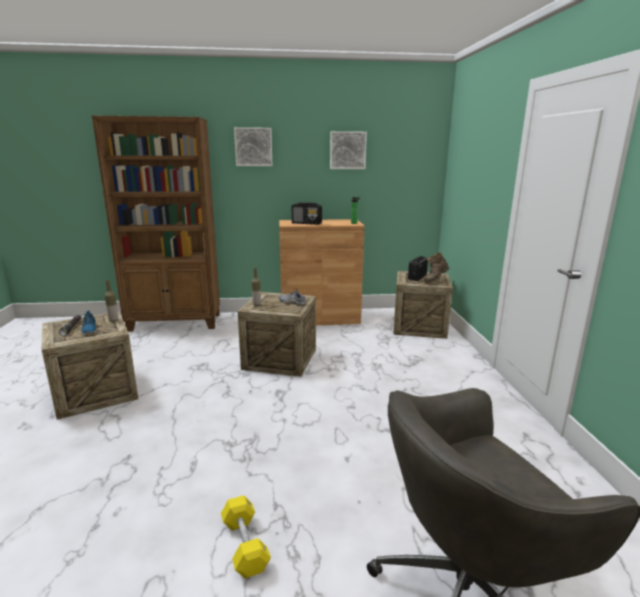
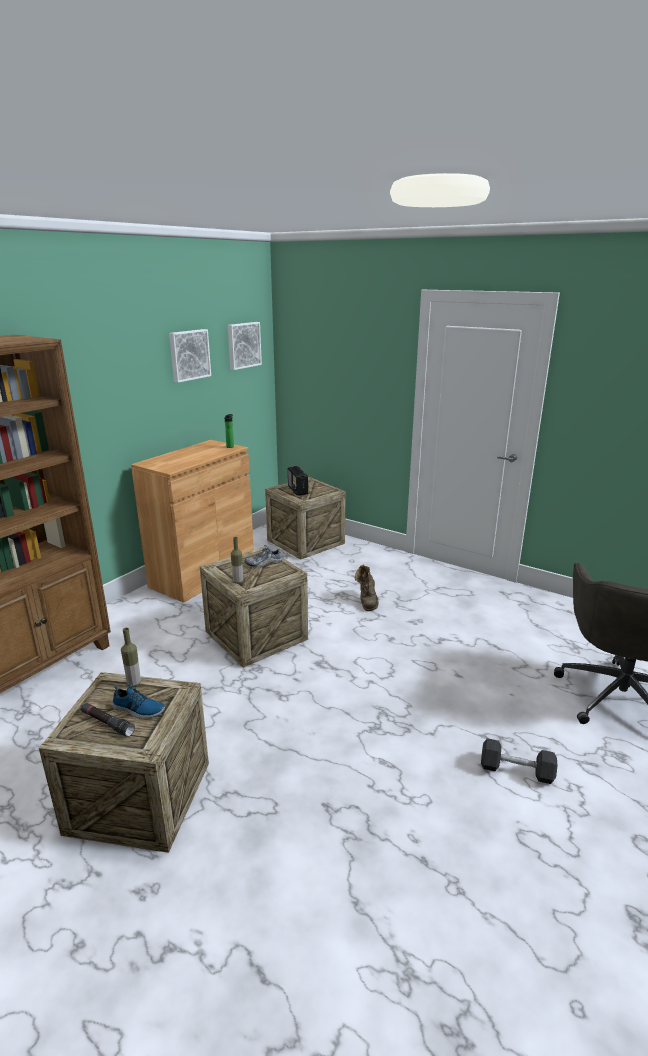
camera: 50 degrees left, 5 degrees up
(245, 545) = (516, 770): yellow dumbbell -> black dumbbell
(253, 147) = (82, 367): picture -> picture (243, 345)
(307, 223) = (185, 461): radio -> none
(435, 281) = (320, 489): brown boot -> brown boot (367, 601)

